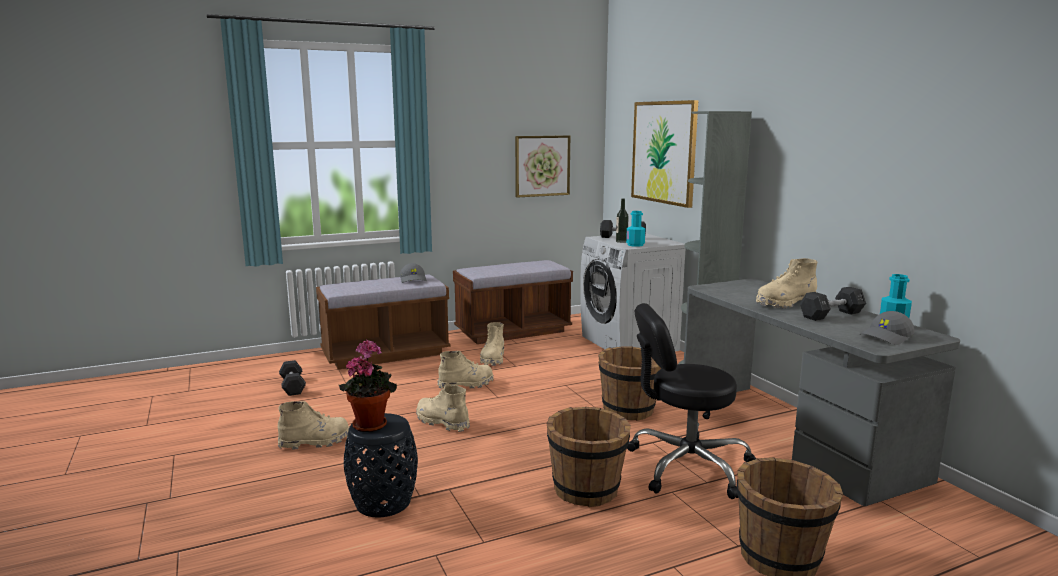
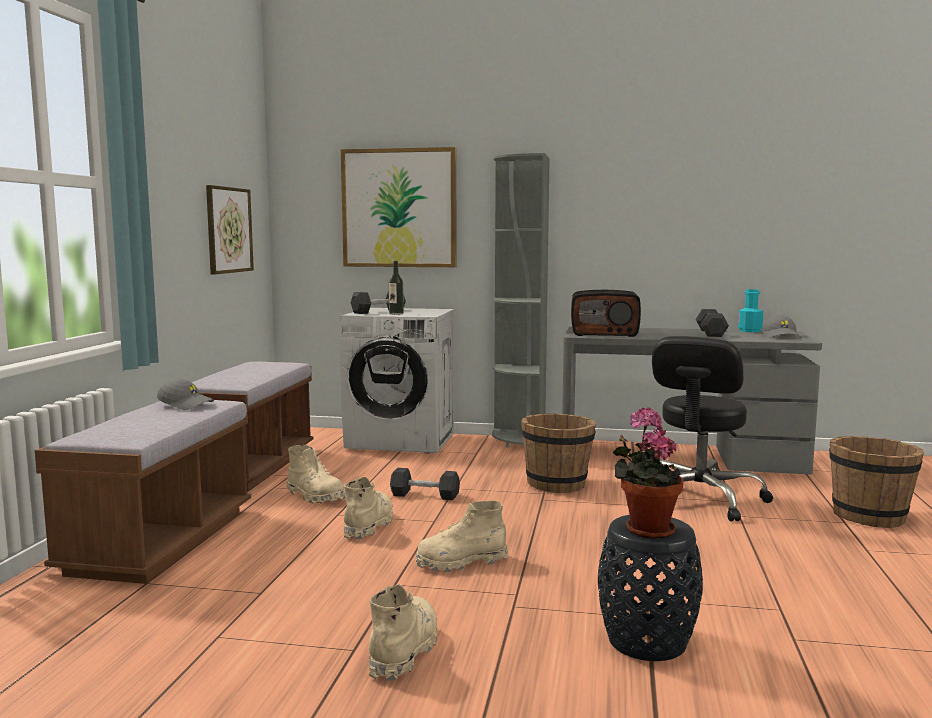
camera: 55 degrees left, 5 degrees down
(292, 386) = (145, 629): black dumbbell -> black dumbbell (425, 495)
(587, 490) = (708, 542): brown bucket -> none
(635, 245) = (422, 314): turquoise bottle -> none
(734, 291) = (604, 333): none -> radio
(785, 303) = (663, 333): beige boot -> none

